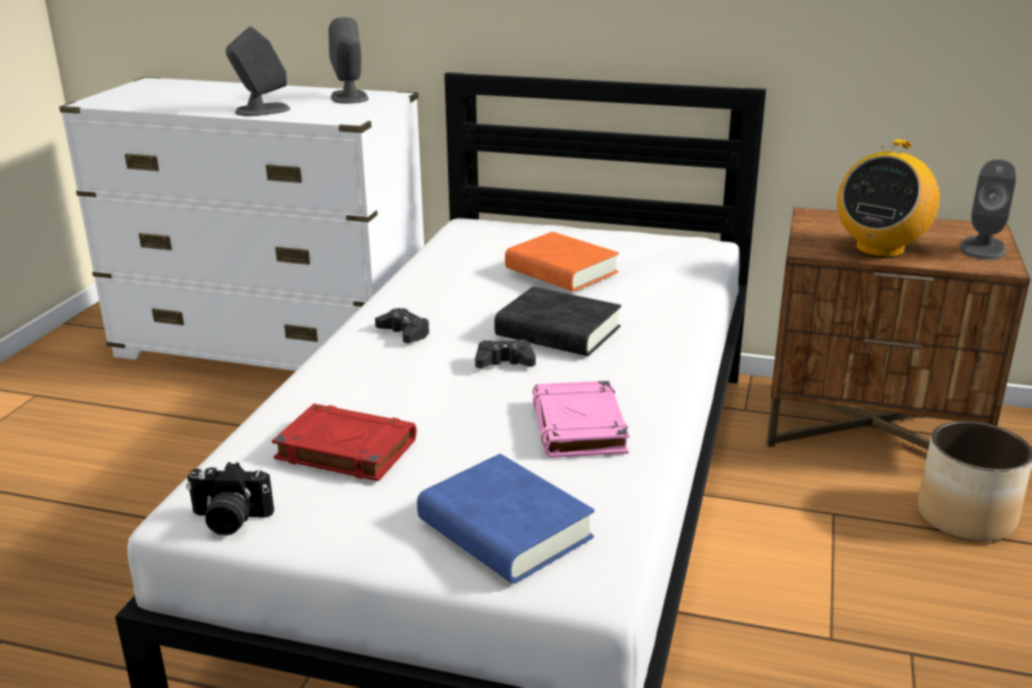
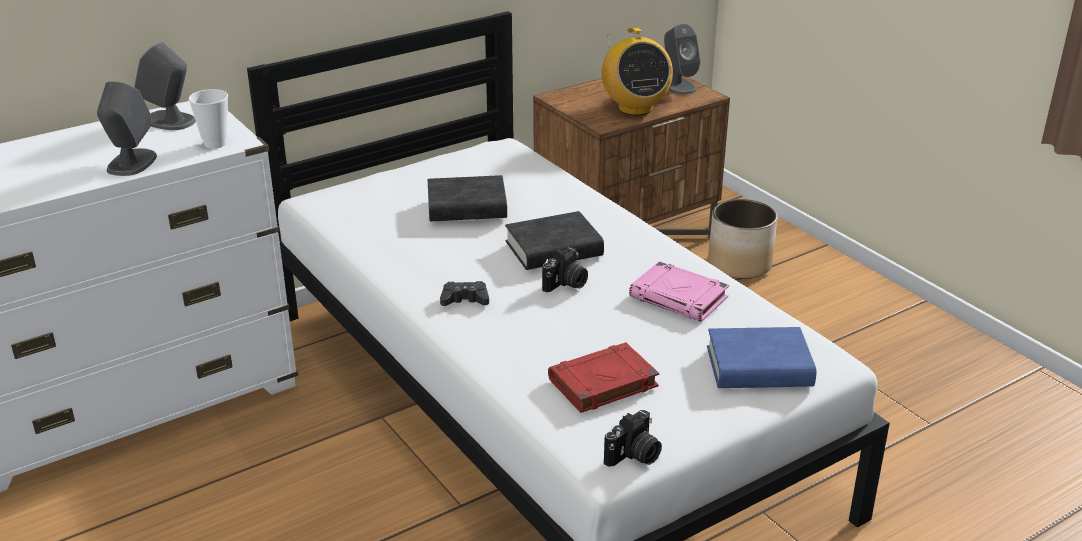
camera: 50 degrees left, 5 degrees up
(334, 116) = (215, 143): none -> cup
(504, 362) = (566, 284): black game controller -> camera
(561, 271) = (467, 207): orange book -> black book

